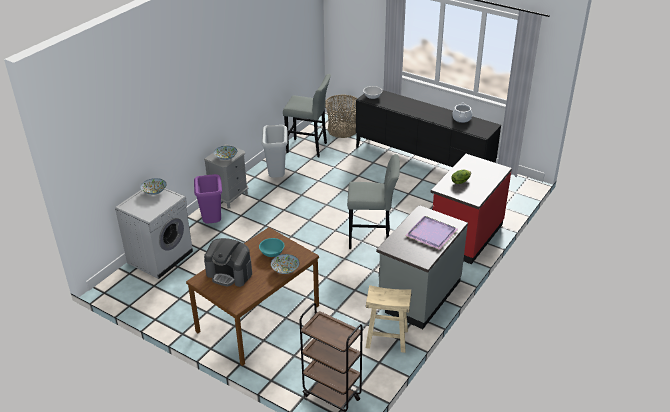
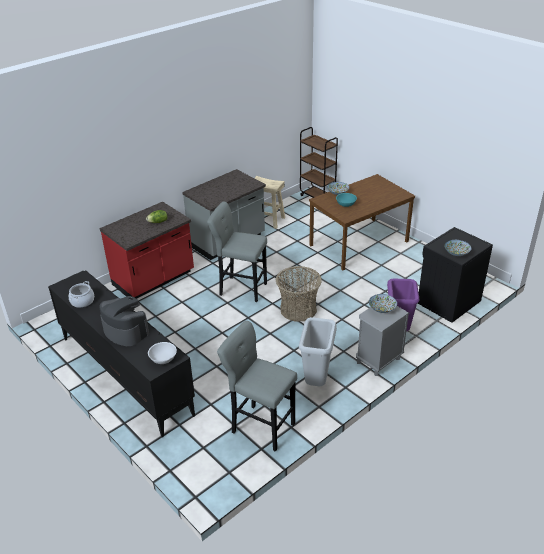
camera: 165 degrees left, 0 degrees up
(161, 258) = (447, 301): white washing machine -> black washing machine
(230, 273) = (381, 195): coffee machine -> coffee machine (125, 331)
(342, 130) = (197, 457): basket -> basket (298, 309)
(430, 234) = (218, 188): purple tray -> none

